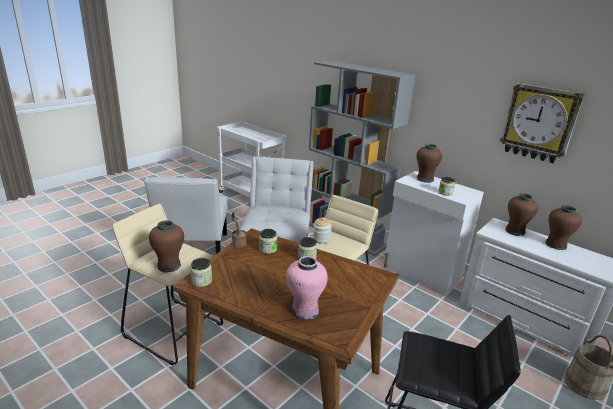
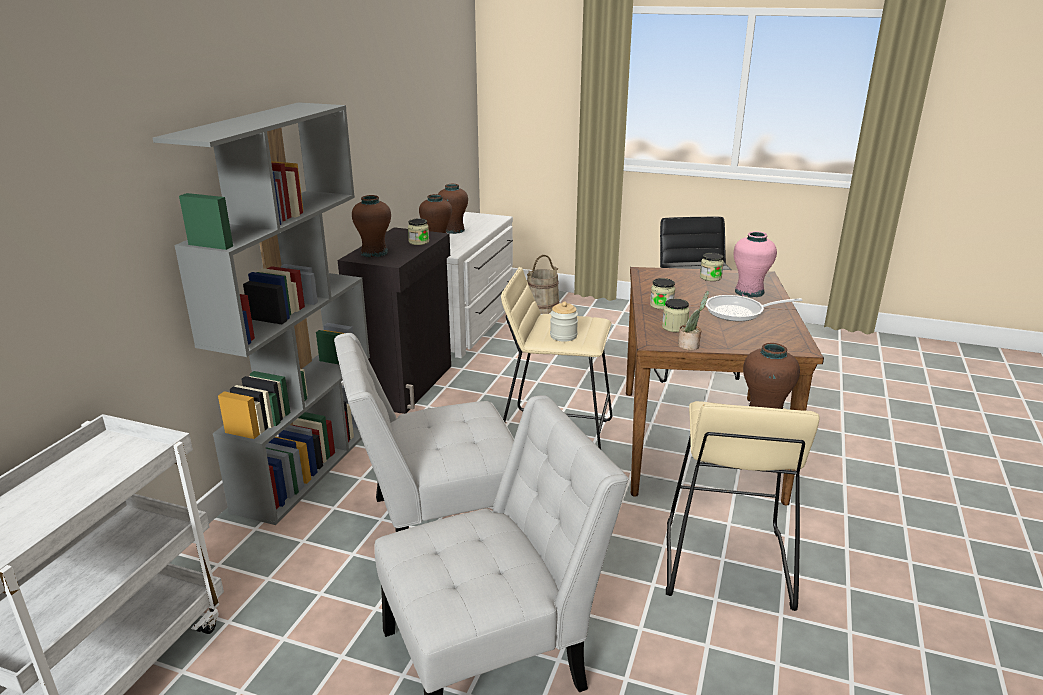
camera: 110 degrees left, 0 degrees up
(201, 281) = (789, 345): jar -> jar (710, 277)
(269, 285) = (739, 312): none -> frying pan
(421, 273) = (406, 384): white cabinet -> black cabinet
(539, 123) = (399, 112): wall clock -> none

